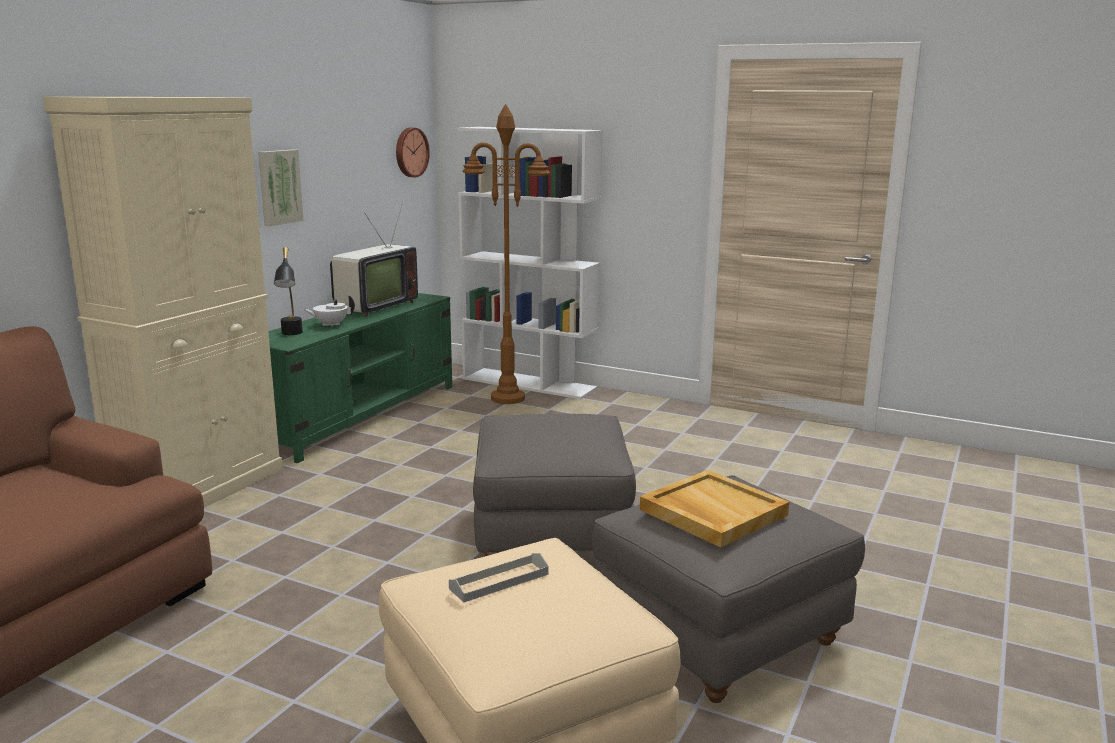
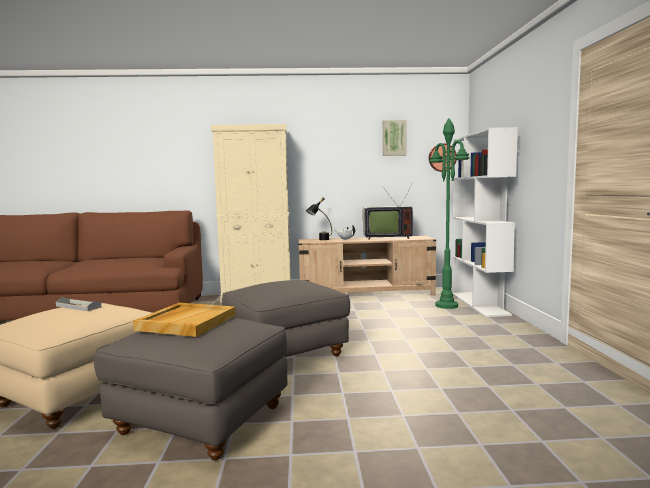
camera: 60 degrees right, 10 degrees down
(278, 187) = (336, 170): picture -> picture (394, 138)
(359, 415) = (366, 293): green tv stand -> beige tv stand
(507, 398) = (446, 305): brown floor lamp -> green floor lamp

